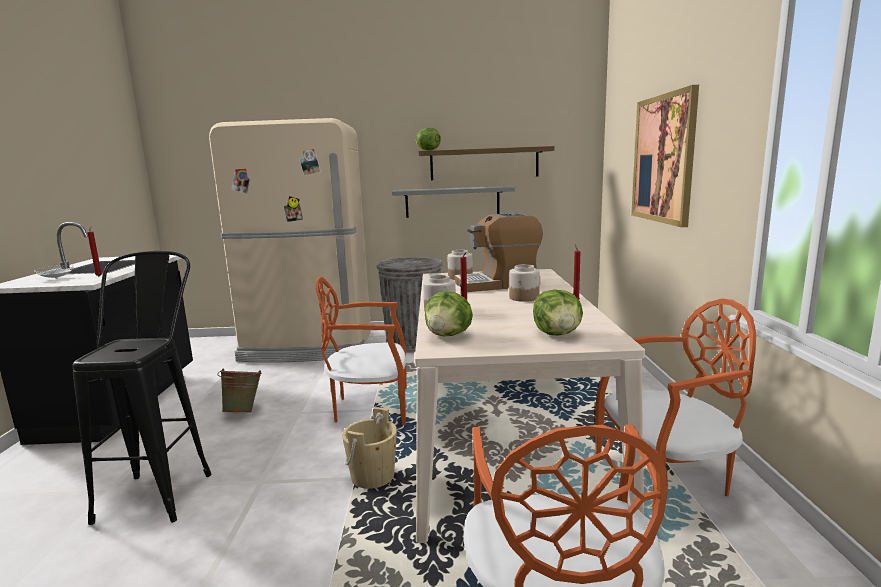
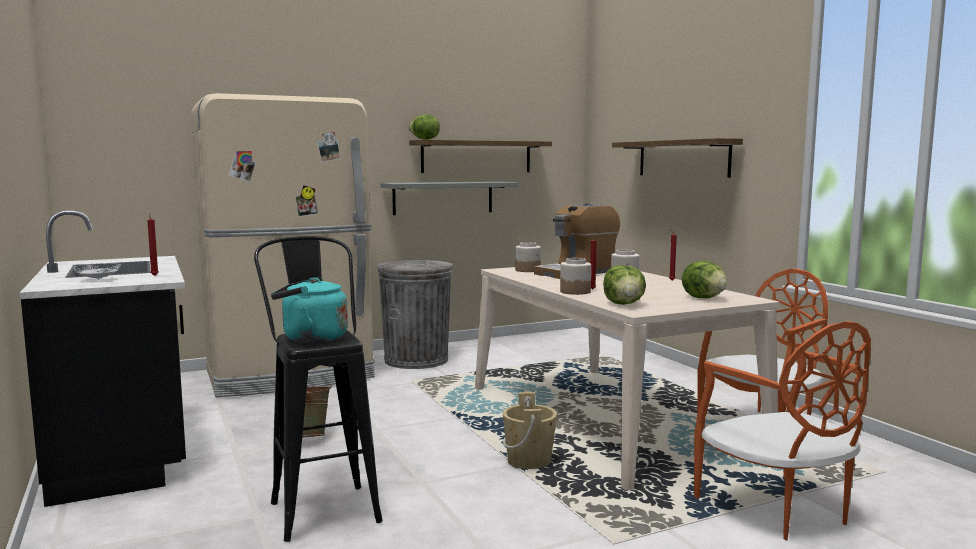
camera: 25 degrees left, 5 degrees down
(119, 348) = (310, 338): none -> turquoise kettle
(370, 408) = (451, 416): orange chair -> none
(663, 159) = (682, 158): picture -> shelf

